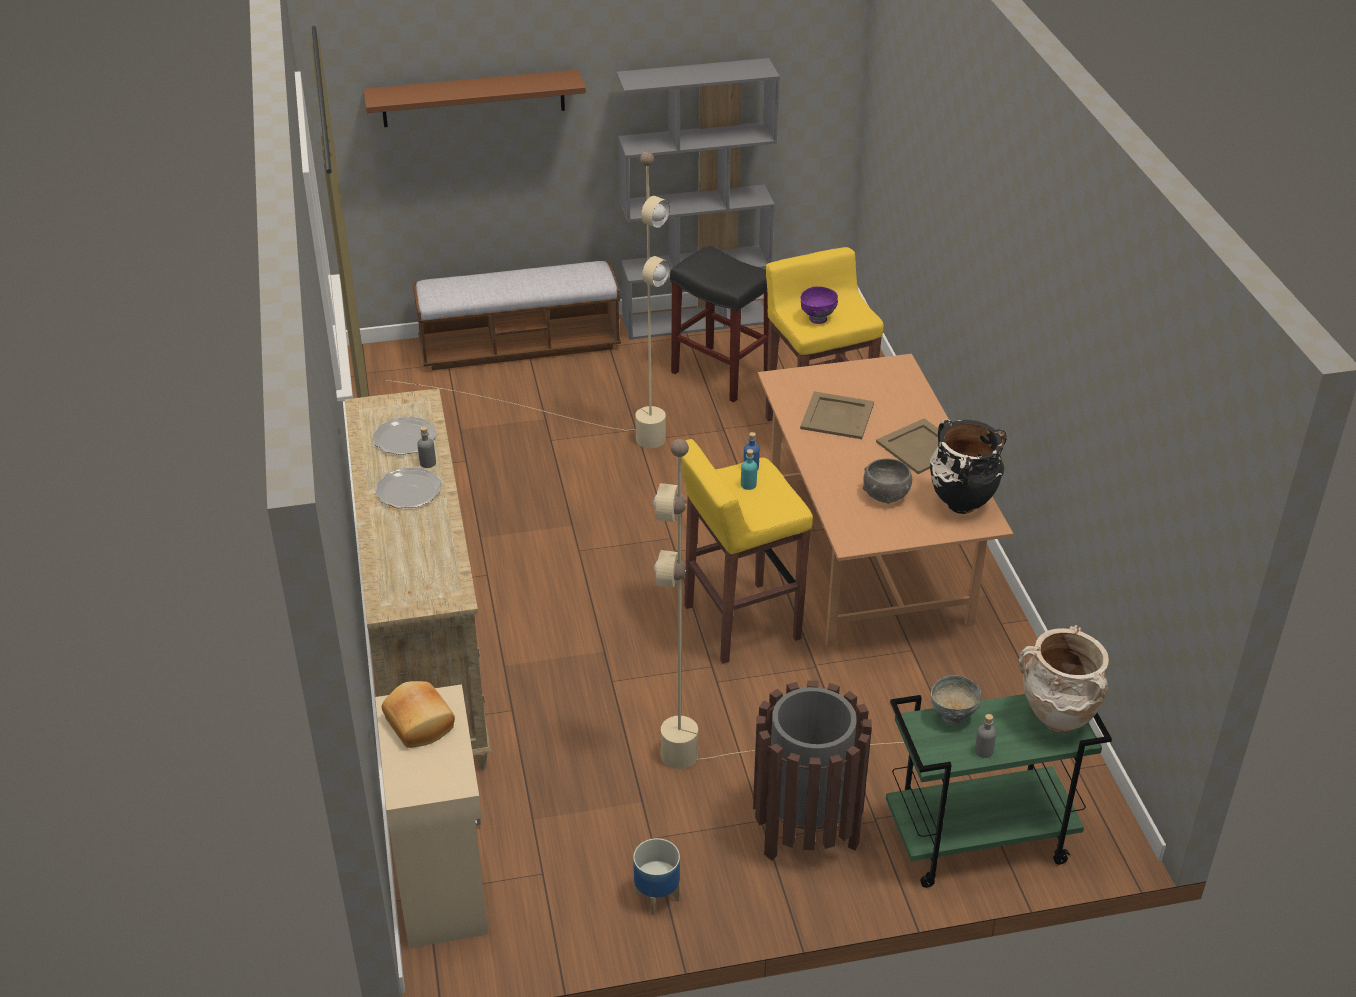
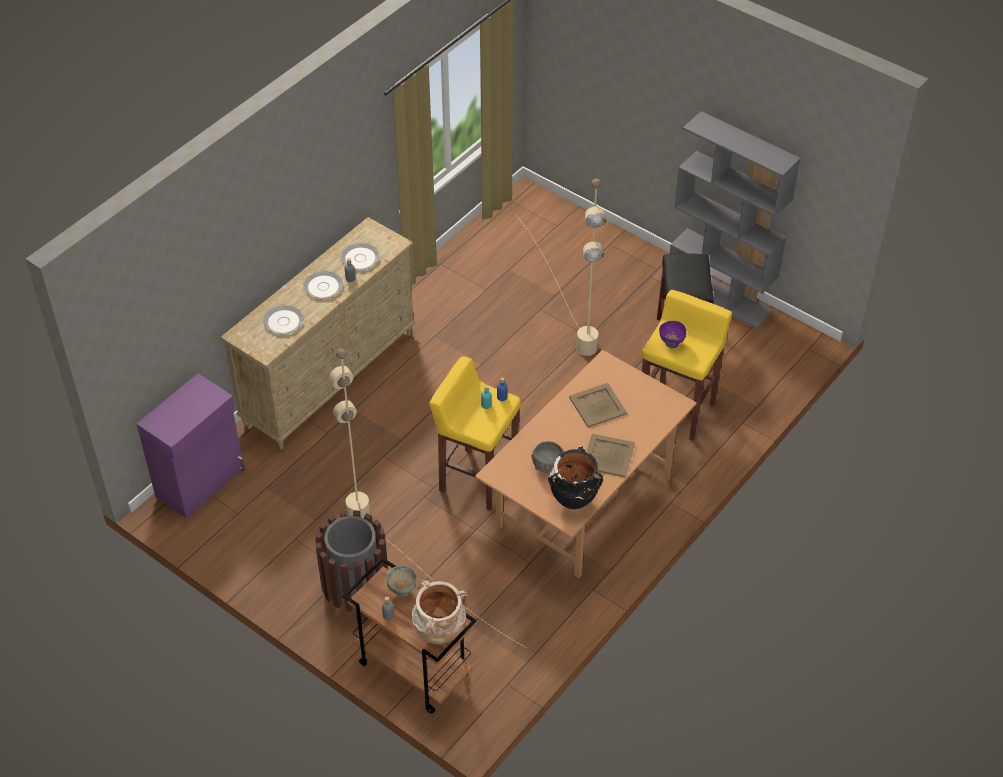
camera: 50 degrees right, 10 degrees up
(420, 553) = (283, 321): none -> plate
(421, 723) = (196, 399): bread -> none
(443, 881) = (201, 482): beige cabinet -> purple cabinet
(473, 98) = (617, 78): brown shelf -> none
(520, 346) = (606, 242): bench -> none
(656, 896) = (261, 563): planter -> none
(977, 842) = (412, 669): green cart -> brown cart

